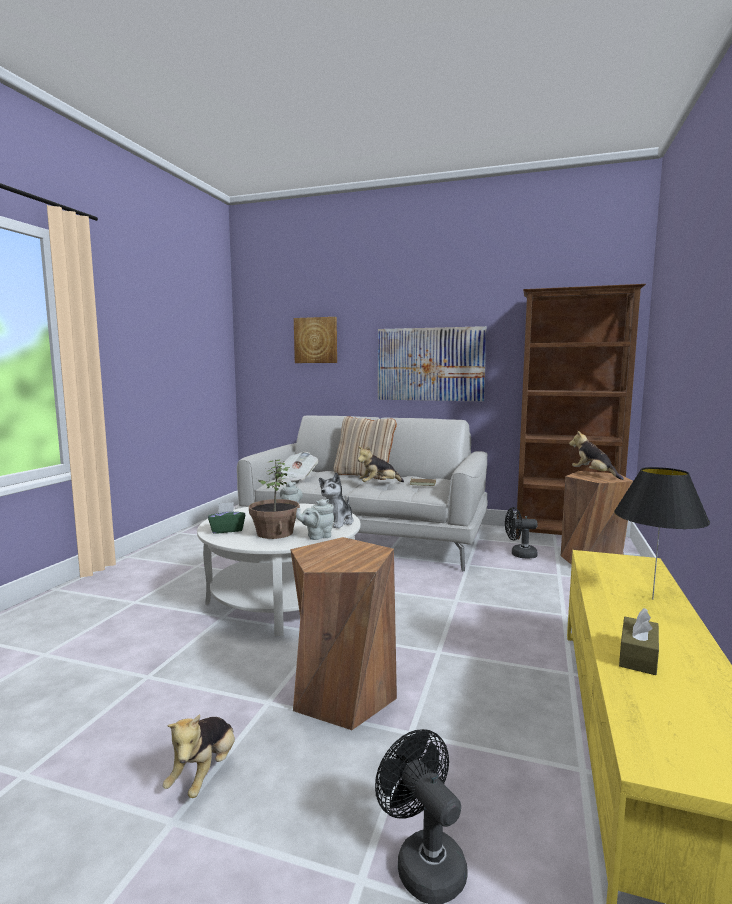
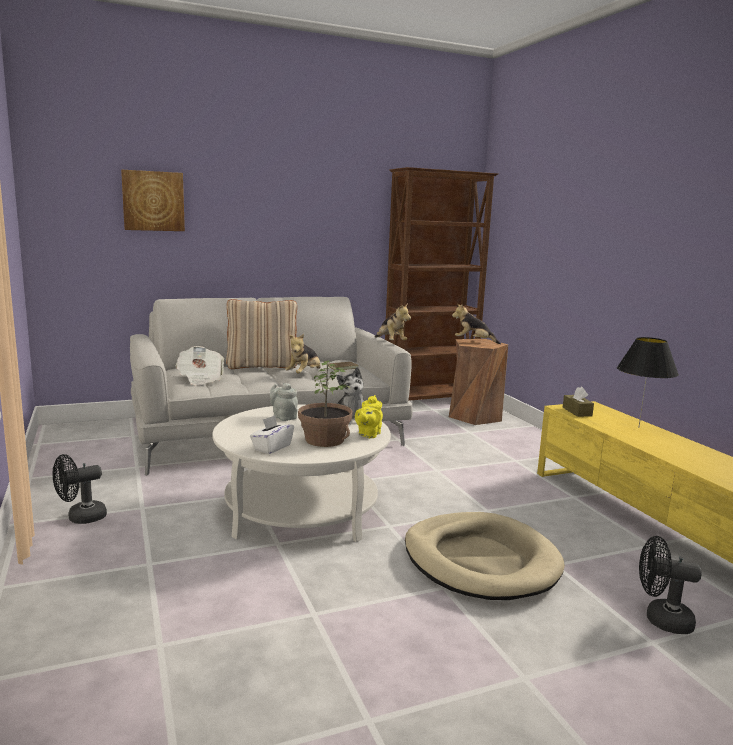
camera: 40 degrees left, 5 degrees up
(204, 773) = (490, 645): plush toy -> plush toy (390, 342)
(227, 530) = (272, 447): green tissue box -> white tissue box
(317, 536) = (368, 434): grey teapot -> yellow teapot
(343, 694) = (480, 561): brown stool -> beige dog bed
(430, 364) = (297, 236): picture -> none
(519, 554) = (420, 422): black fan -> black fan (81, 518)
(638, 656) = (690, 460): brown tissue box -> brown tissue box (577, 411)

